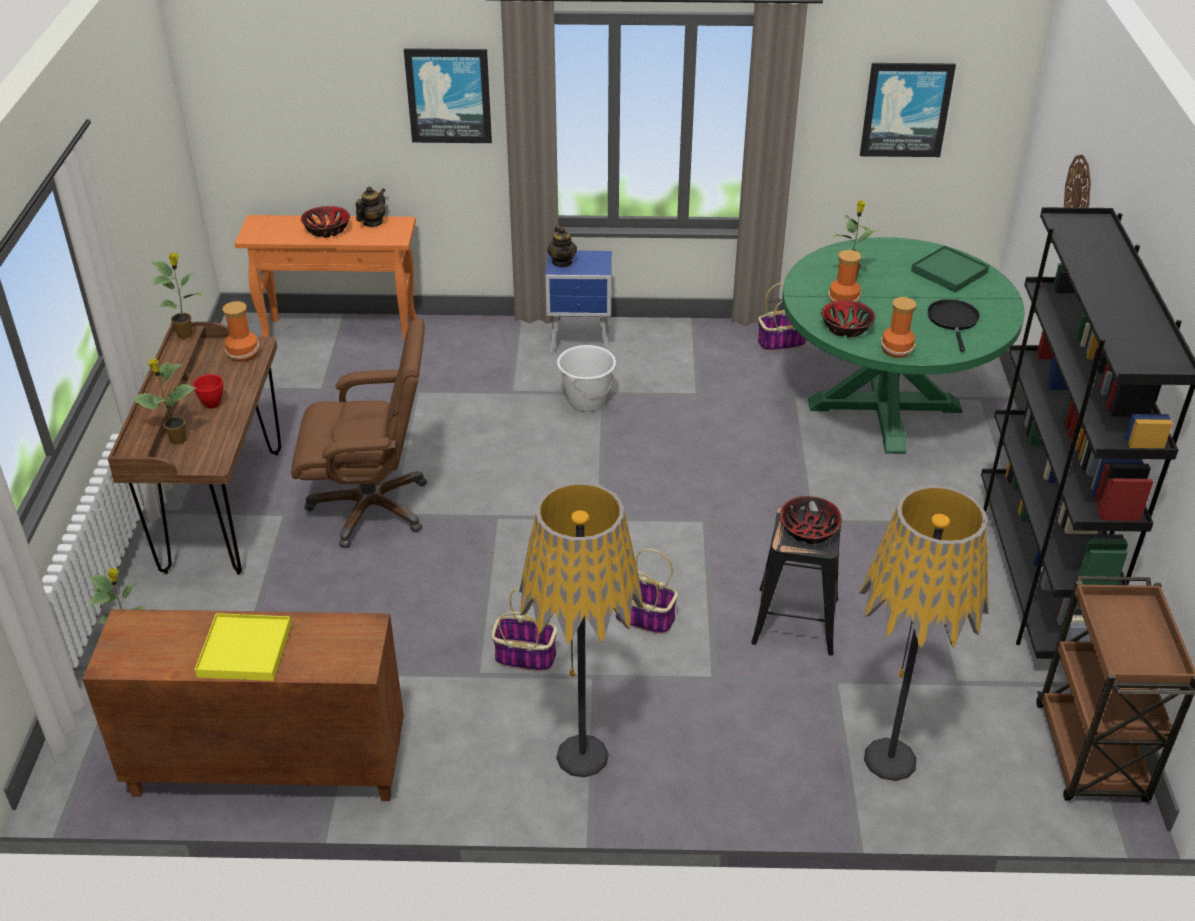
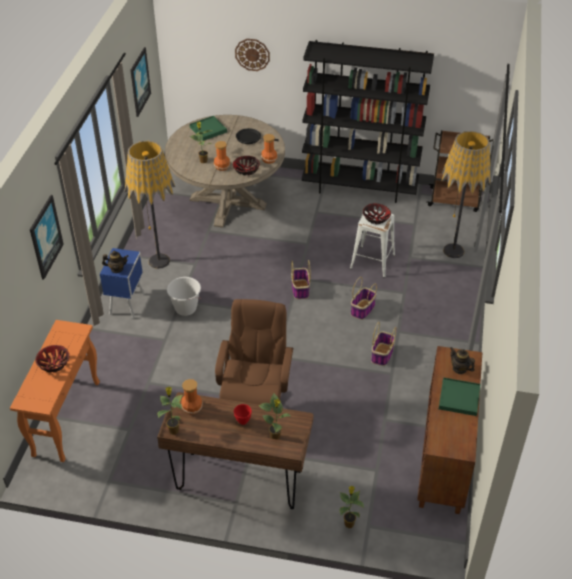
camera: 80 degrees left, 5 degrees up
(245, 650) = (459, 398): yellow tray -> green tray
(372, 222) = (54, 340): teapot -> teapot (459, 369)
(582, 756) = (445, 342): floor lamp -> floor lamp (159, 261)
(781, 342) = (159, 225): basket -> basket (300, 289)
(796, 621) = (372, 261): black stool -> white stool
(884, 406) = (227, 202): green dining table -> beige dining table

